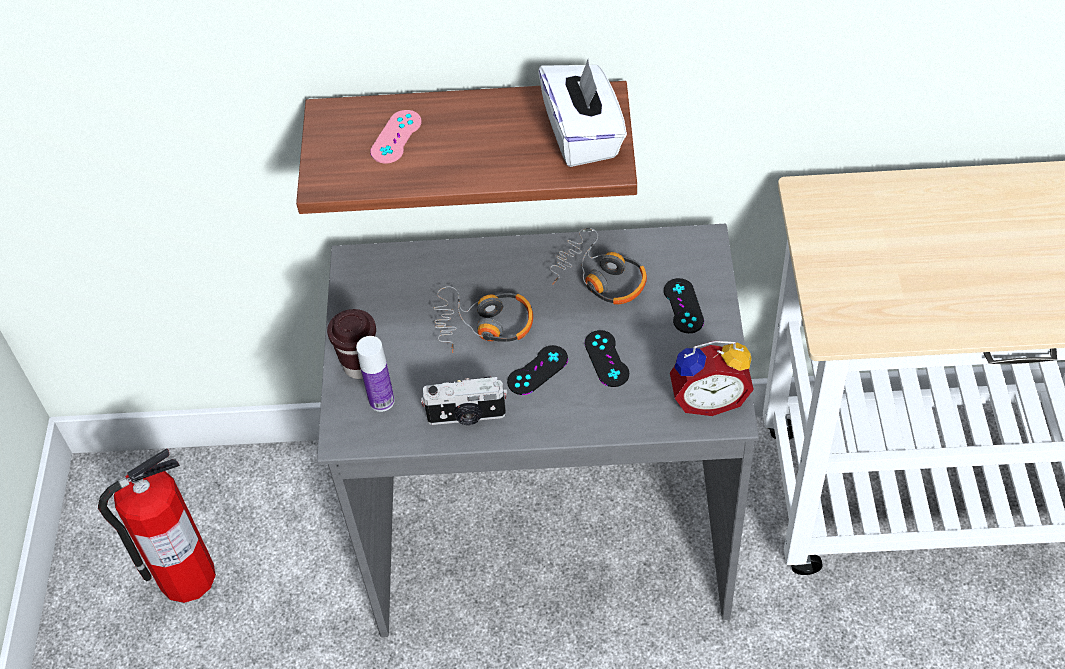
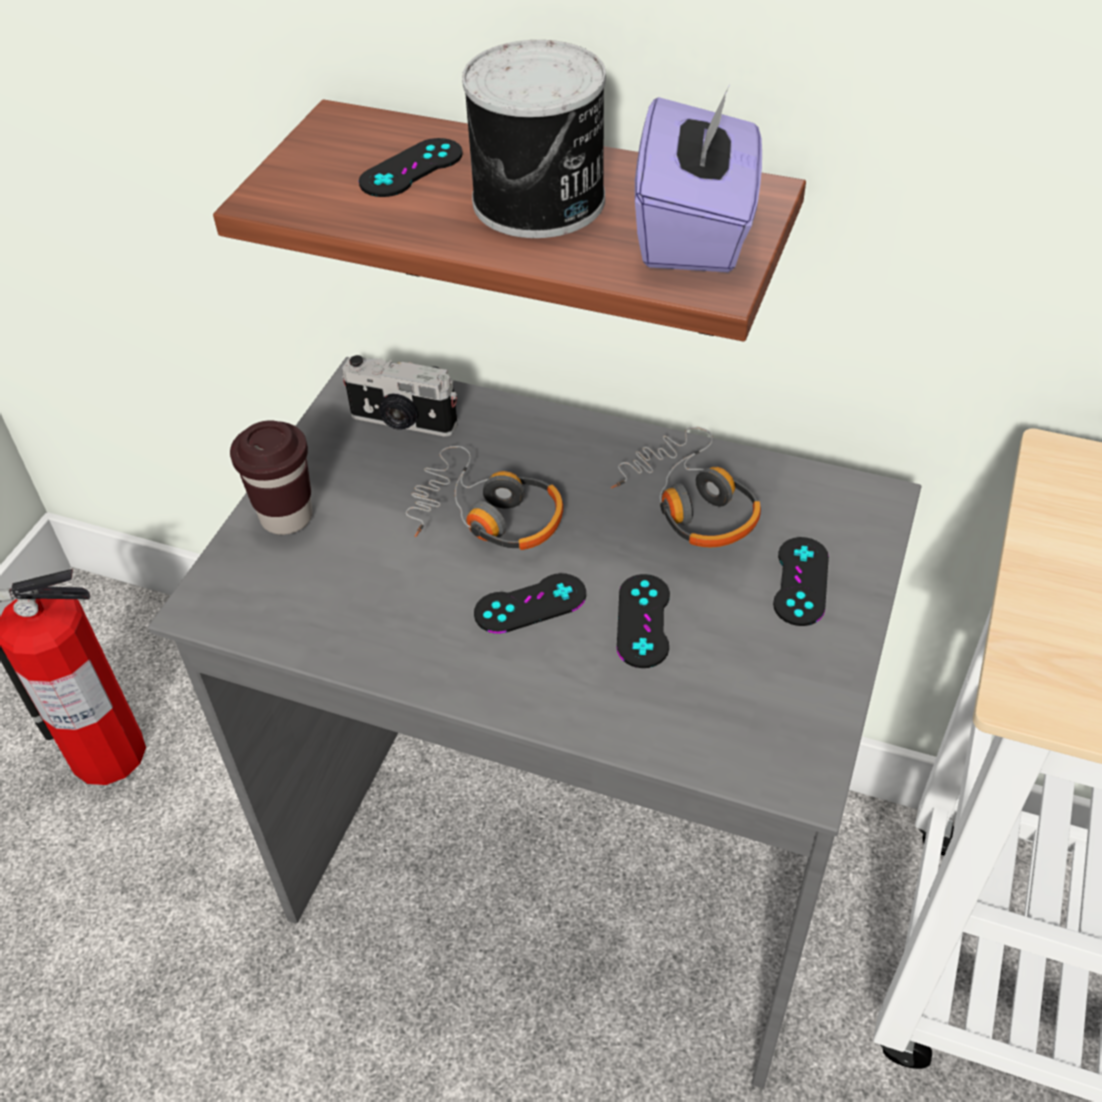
camera: 20 degrees right, 5 degrees down
(381, 401) = (285, 573): bottle -> none
(396, 137) = (411, 168): pink game controller -> black game controller
(466, 416) = (390, 636): camera -> camera (402, 422)
(486, 139) = (541, 201): none -> can
(583, 135) = (695, 231): white tissue box -> purple tissue box
(708, 398) = (778, 736): alarm clock -> none

